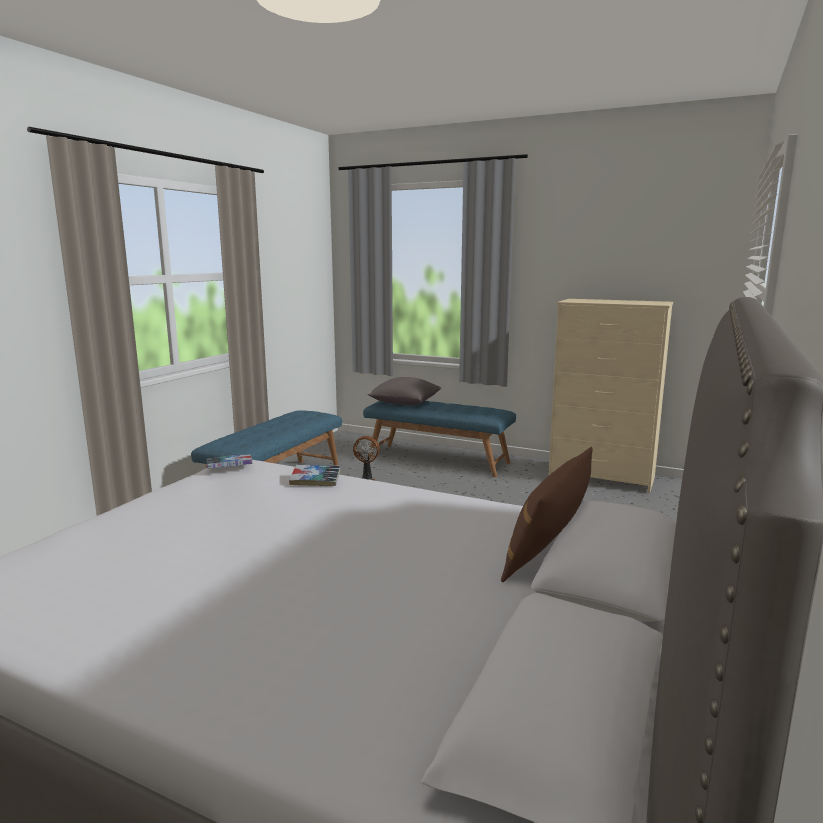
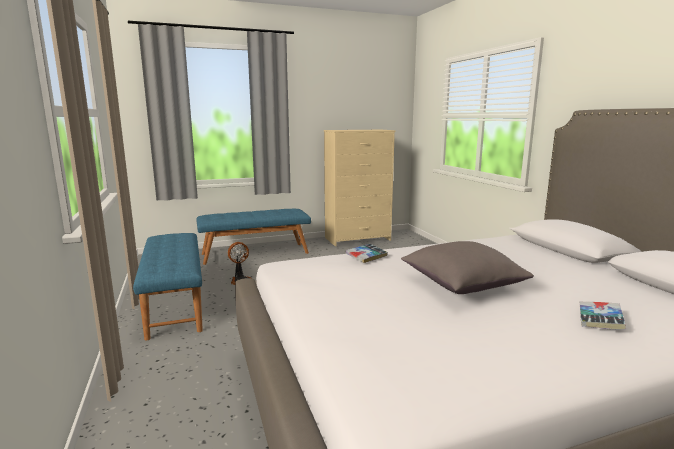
camera: 45 degrees left, 0 degrees up
(229, 466) = (289, 267): book -> book (600, 320)
(404, 403) = (225, 216): grey pillow -> grey pillow (461, 285)
(549, 547) = (535, 248): brown pillow -> none

